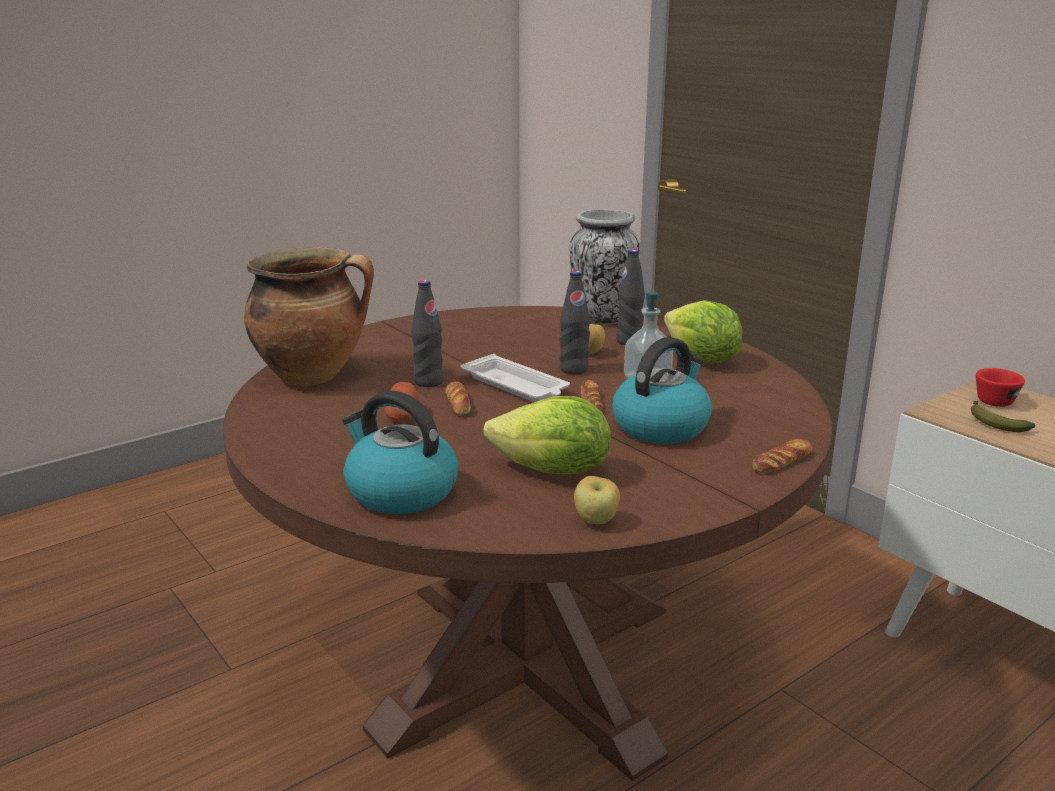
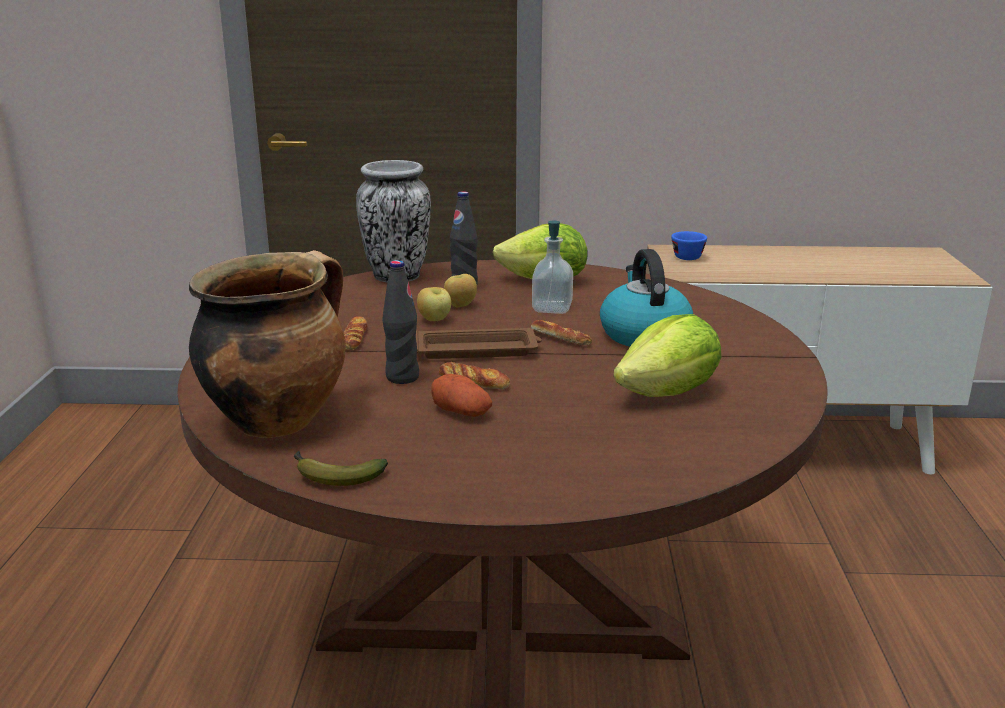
camera: 50 degrees left, 0 degrees up
(400, 492) = (622, 461): kettle -> none
(516, 386) = (478, 350): white tray -> brown tray
(574, 369) = (484, 321): black bottle -> none
(596, 521) = (772, 408): apple -> apple (435, 320)
(781, 462) = (754, 325): bread -> bread (354, 338)
(994, 422) = (713, 269): banana -> banana (334, 476)
(997, 400) = (686, 256): red cup -> blue cup

